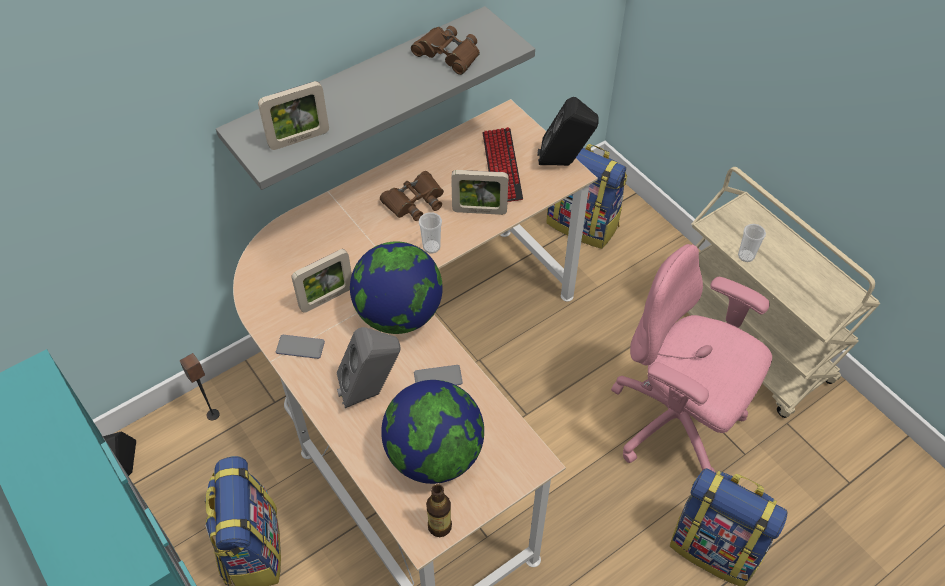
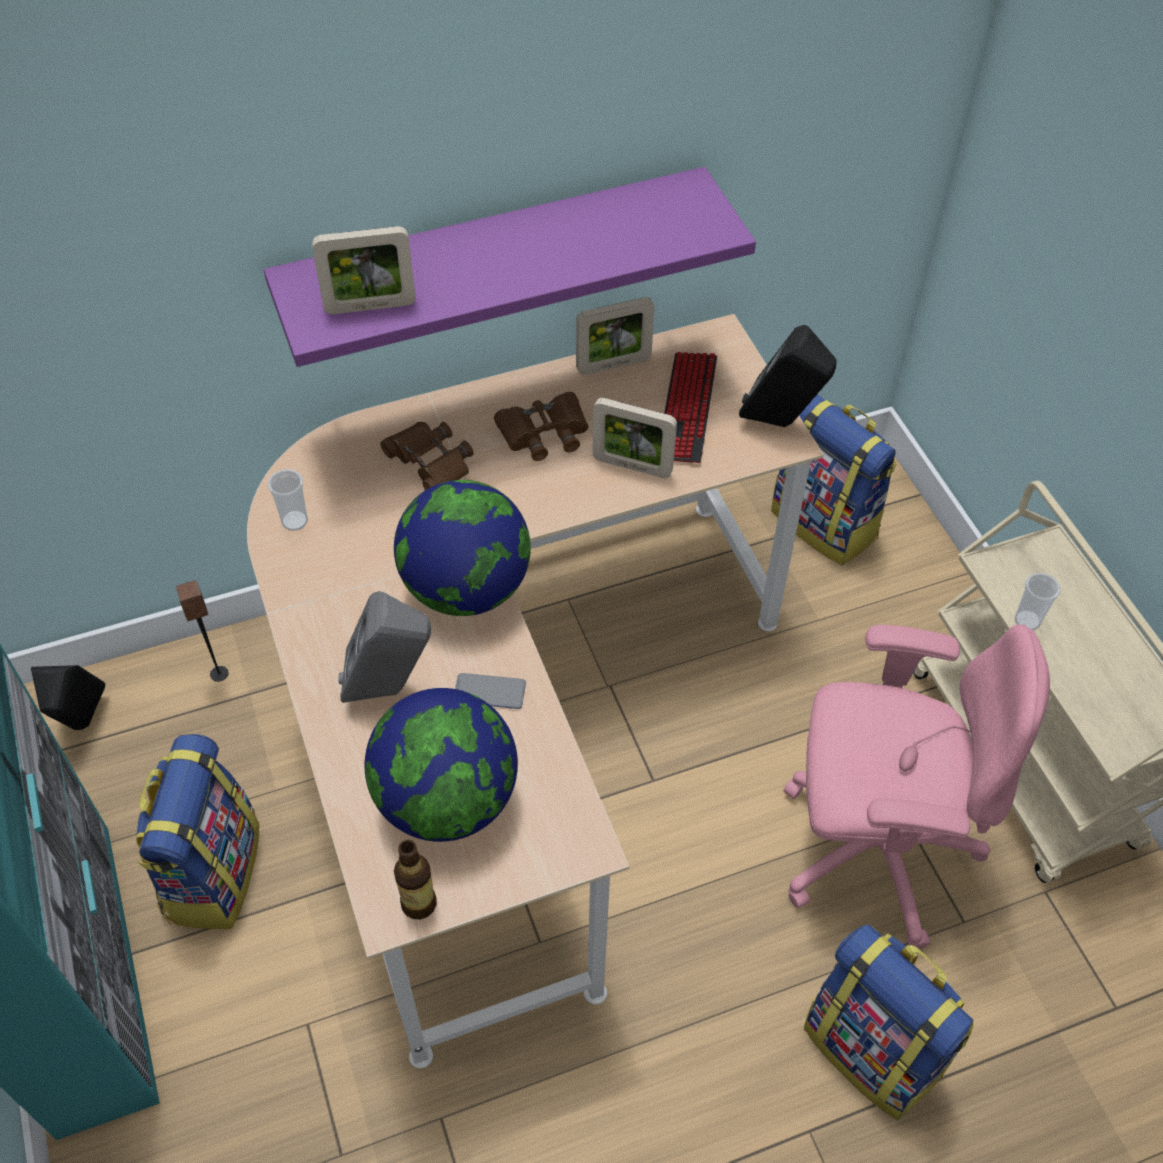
camera: 15 degrees right, 0 degrees up
(300, 347) = (314, 603): phone -> none
(327, 298) = (374, 543): picture frame -> picture frame (613, 365)
(361, 90) = (494, 255): grey shelf -> purple shelf
(431, 247) = (545, 503): cup -> cup (294, 521)
(448, 54) = (625, 226): brown binoculars -> brown binoculars (430, 462)
(676, 422) = (873, 848): pink office chair -> pink office chair turned 135 degrees clockwise

